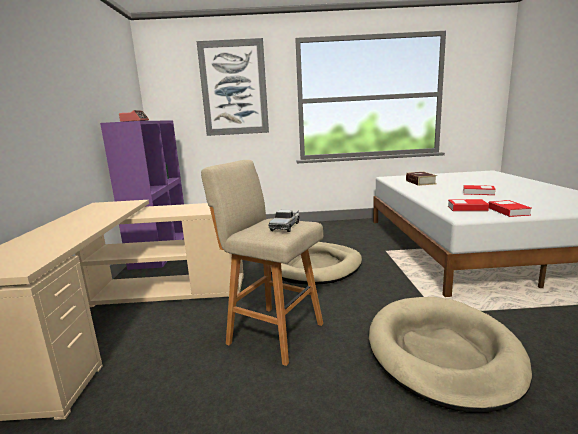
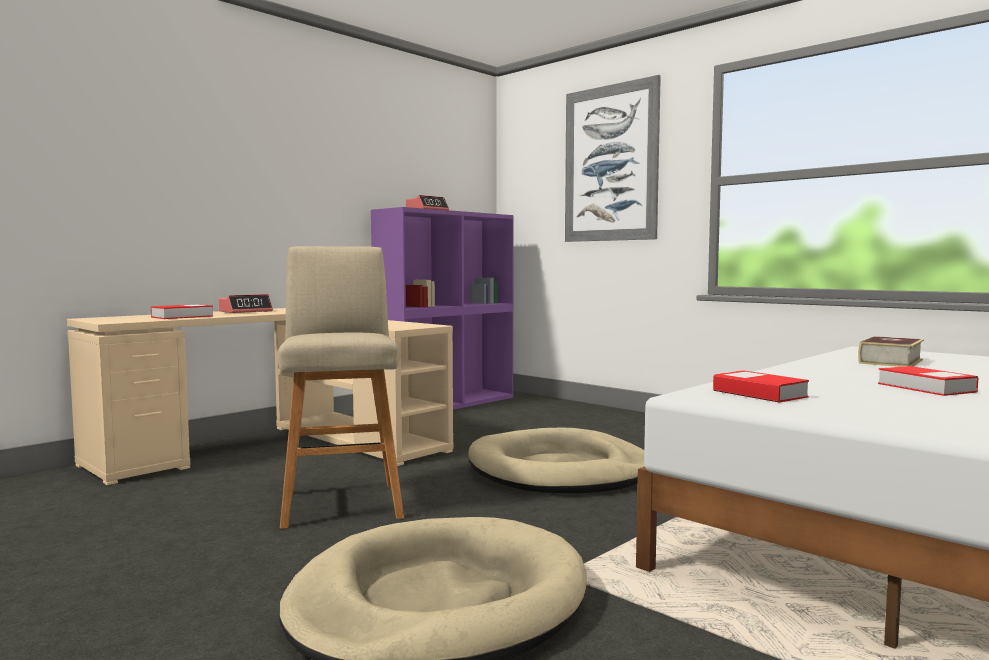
camera: 45 degrees right, 10 degrees down
(71, 223) = (246, 311): none -> alarm clock
(286, 226) = (341, 335): toy truck -> none
(508, 211) = (814, 410): book -> book (182, 316)

